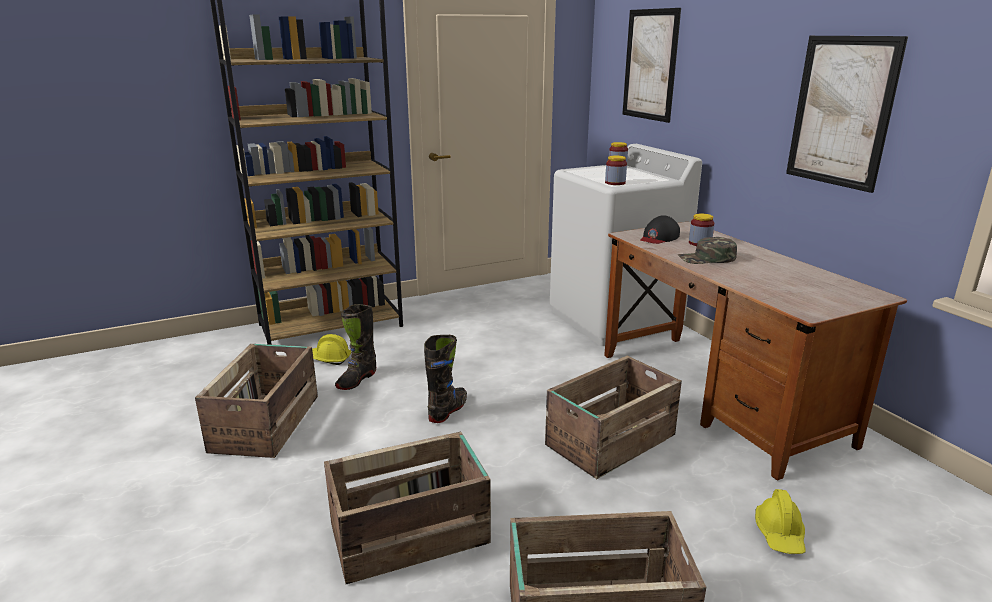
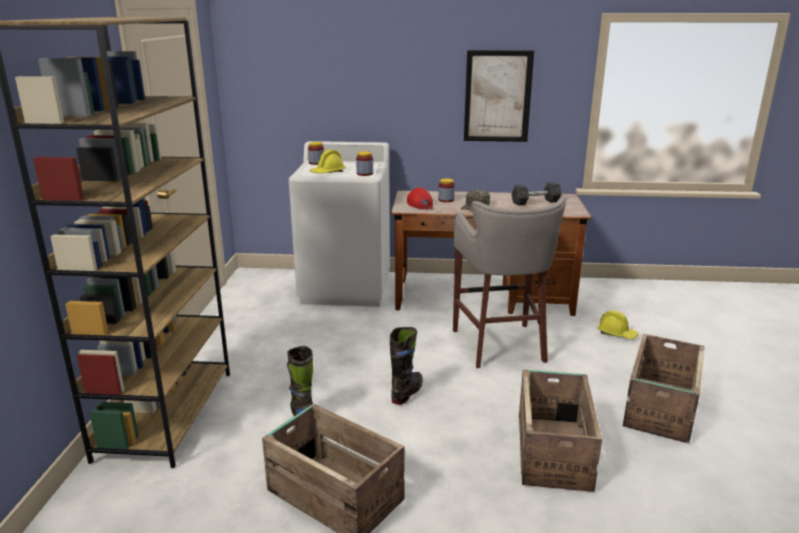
camera: 60 degrees left, 0 degrees up
(329, 359) = (244, 431): yellow hard hat -> yellow hard hat (328, 173)
(448, 410) = (407, 393): black boot -> black boot turned 60 degrees clockwise
(608, 441) = (500, 346): crate -> grey stool
(650, 65) = (306, 74): picture -> none
(659, 237) = (420, 204): black cap -> red cap
(799, 282) = (535, 202): none -> grey dumbbell

